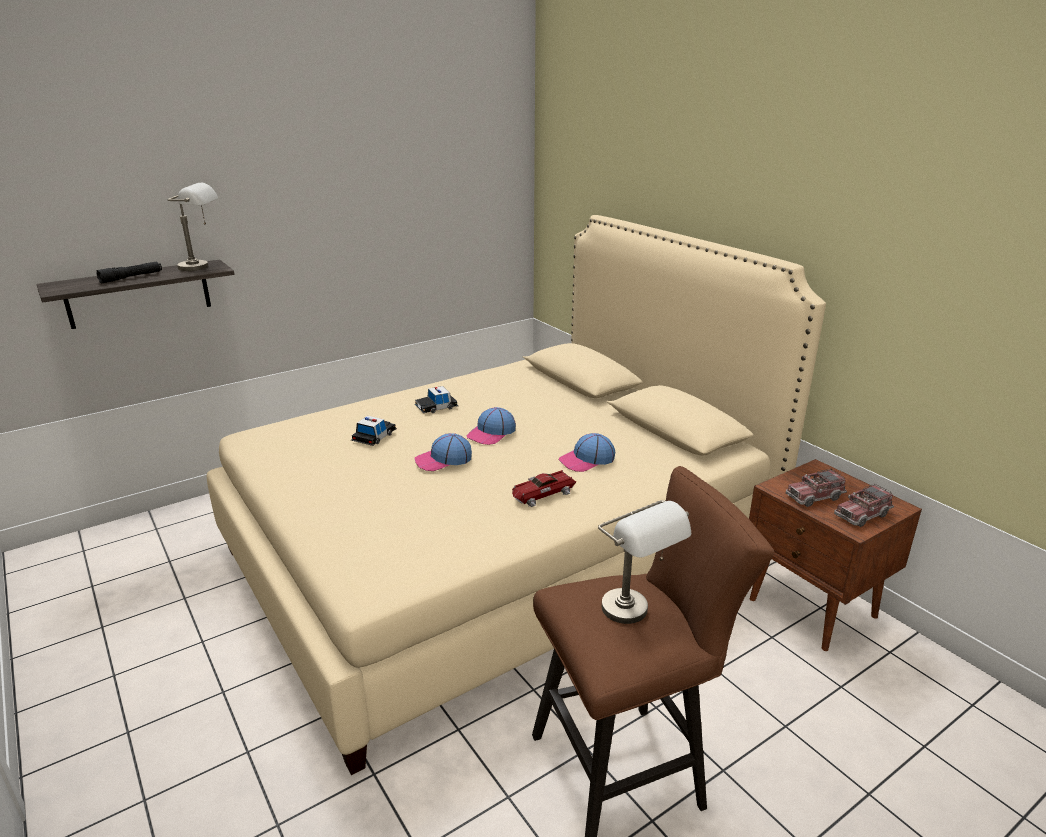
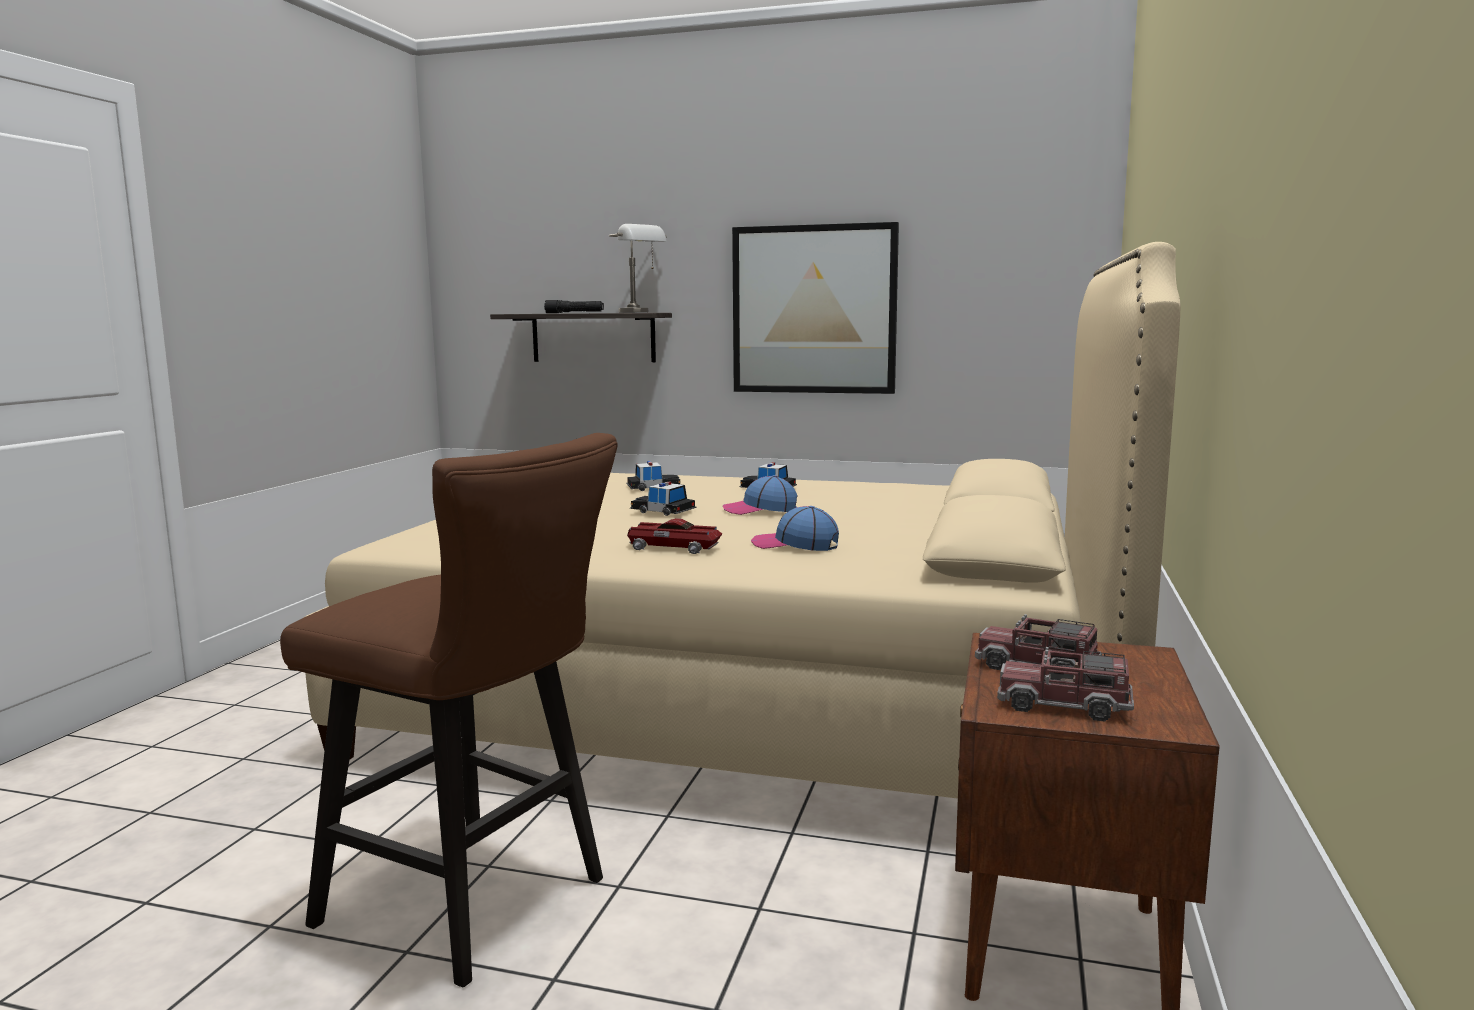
camera: 50 degrees right, 15 degrees down
(346, 241) = (814, 310): none -> picture
(443, 460) = (663, 511): cap -> toy car
(636, 616) = (433, 594): grey table lamp -> none

